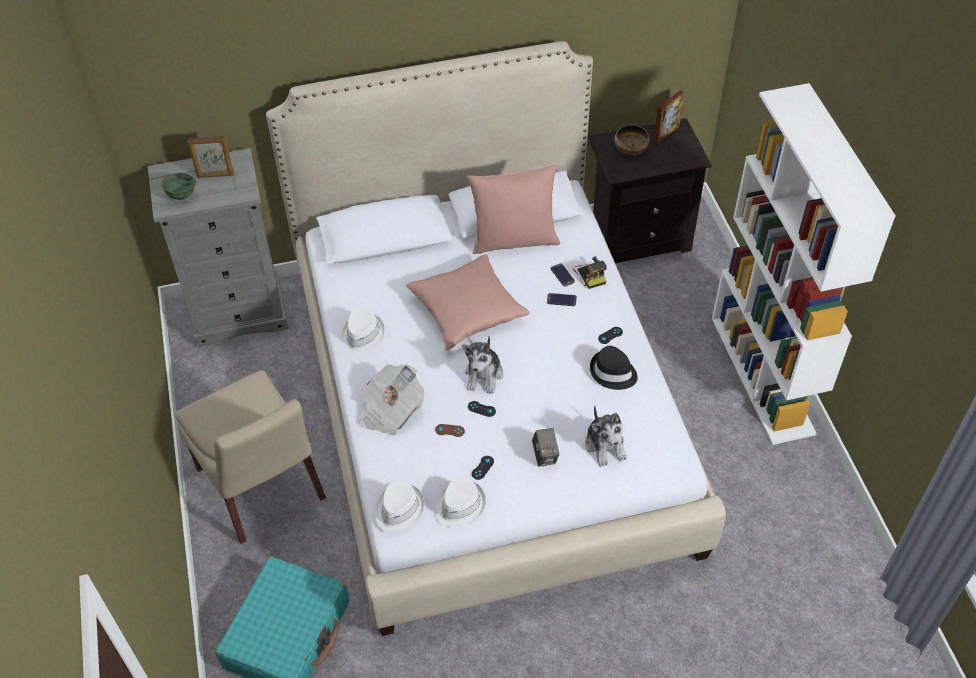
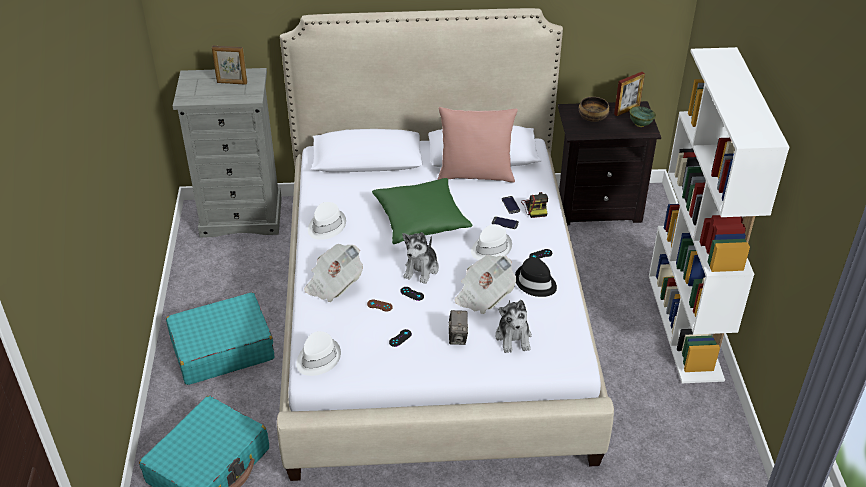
camera: 10 degrees right, 10 degrees down
(181, 196) = (199, 93): green bowl -> green bowl (640, 124)
(262, 487) = (222, 349): beige chair -> turquoise suitcase
(459, 505) = (371, 363): white hat -> white hat (490, 248)
(467, 310) = (421, 220): pink pillow -> green pillow
(560, 398) = (483, 295): none -> newspaper

